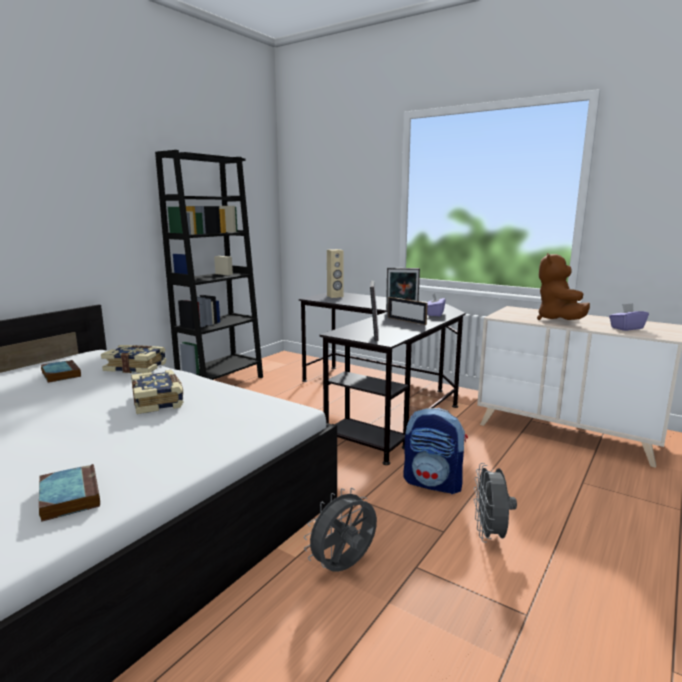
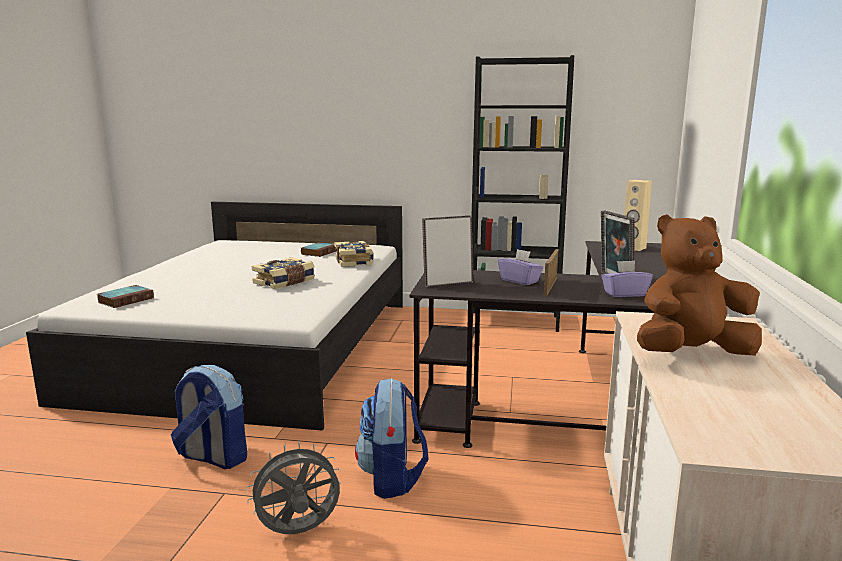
camera: 65 degrees right, 0 degrees up
(344, 567) = (213, 457): grey fan -> backpack
(626, 328) = (731, 409): purple tissue box -> purple tissue box (520, 281)

